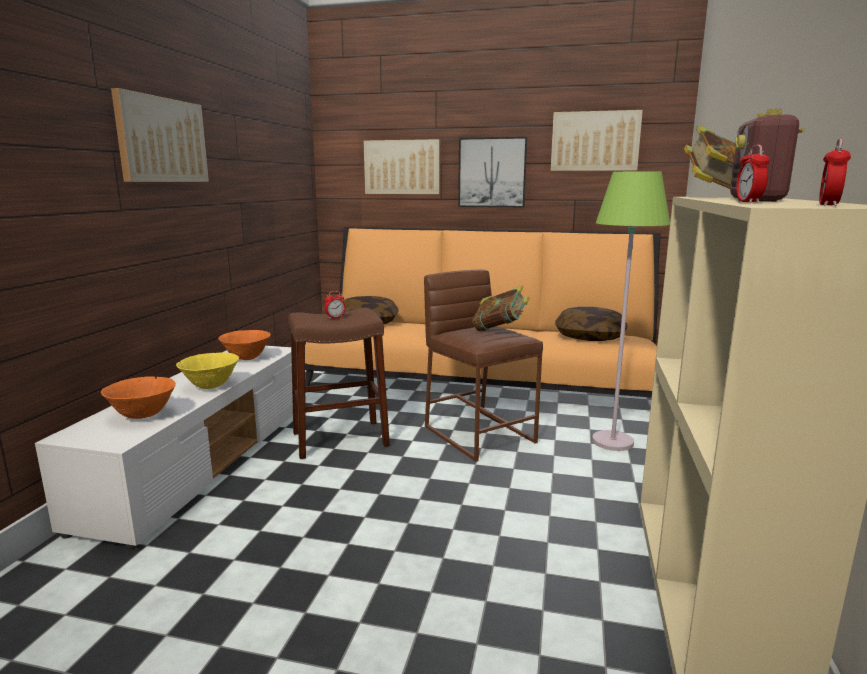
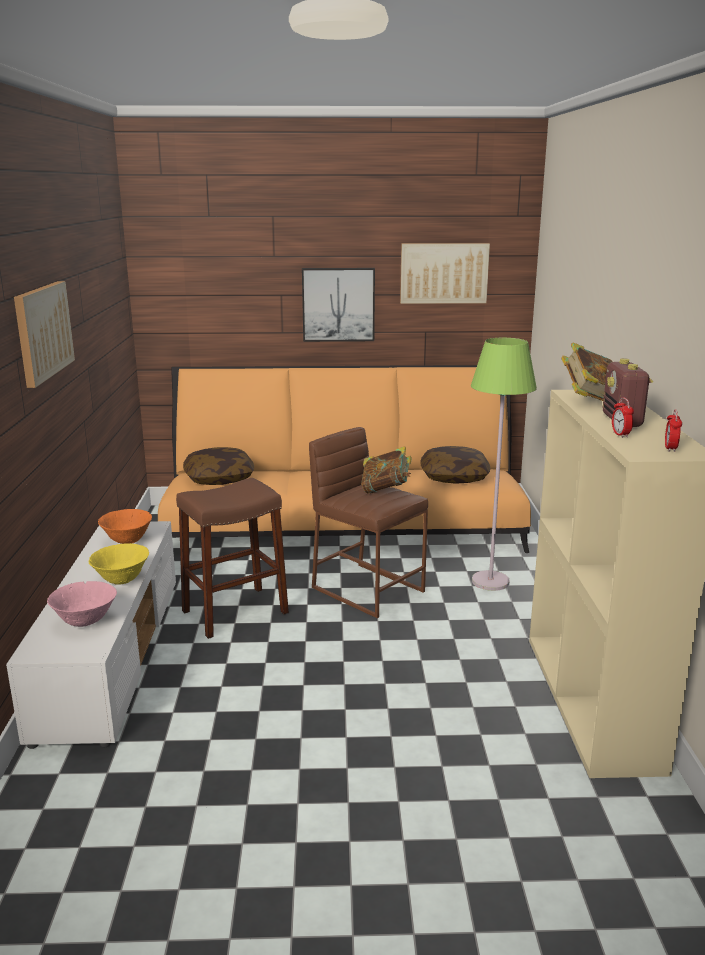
camera: 15 degrees left, 5 degrees up
(142, 416) = (85, 622): orange bowl -> pink bowl
(335, 318) = (230, 495): alarm clock -> none
(402, 167) = (237, 299): picture -> none

